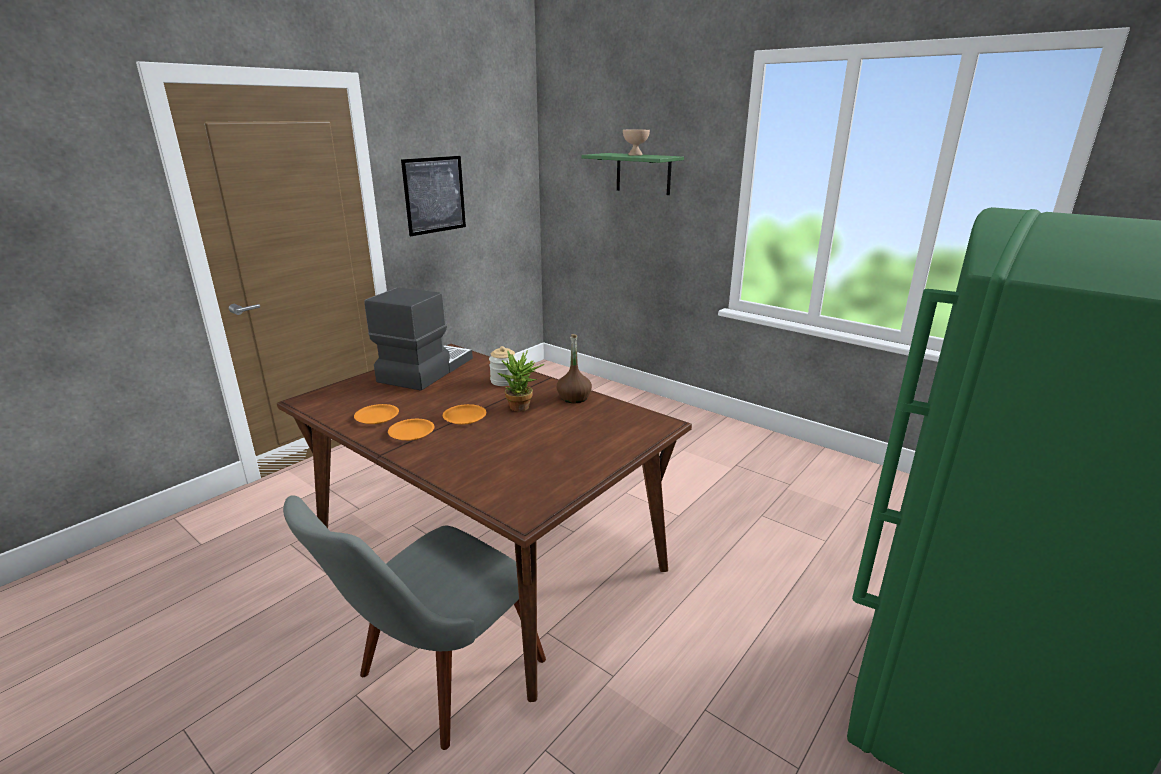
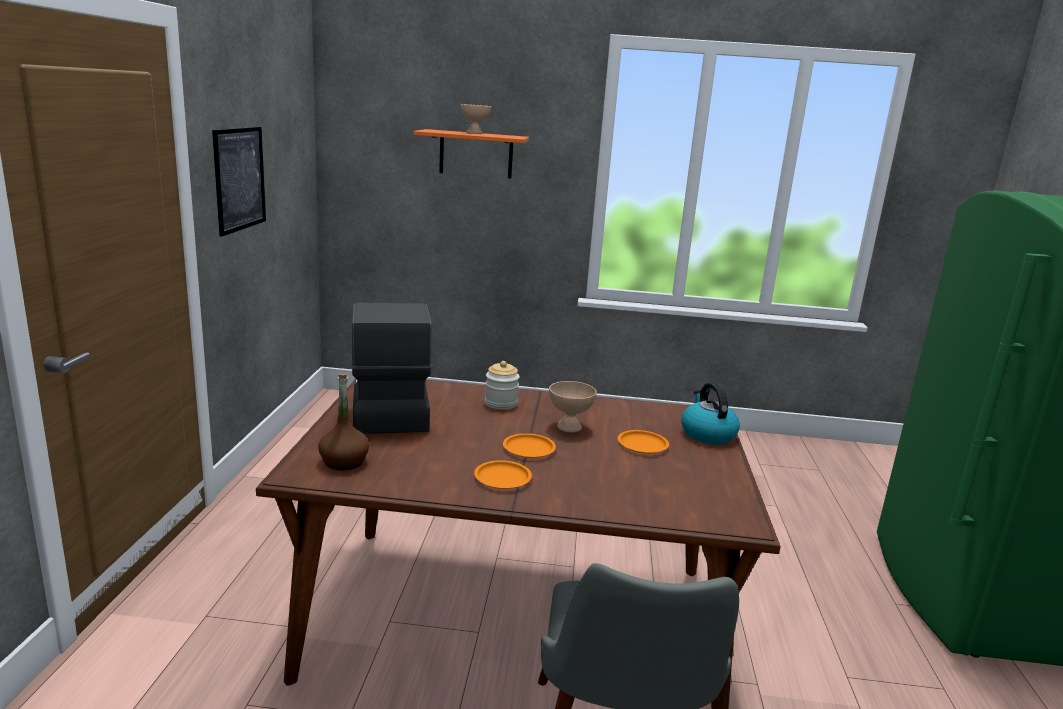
camera: 35 degrees left, 5 degrees down
(377, 417) = (431, 472): orange plate -> orange plate (642, 445)
(522, 408) = (569, 427): potted plant -> beige bowl
(574, 398) = (598, 406): brown bottle -> brown bottle (344, 462)
(627, 439) = (707, 434): none -> kettle
(643, 173) = (476, 154): green shelf -> orange shelf

